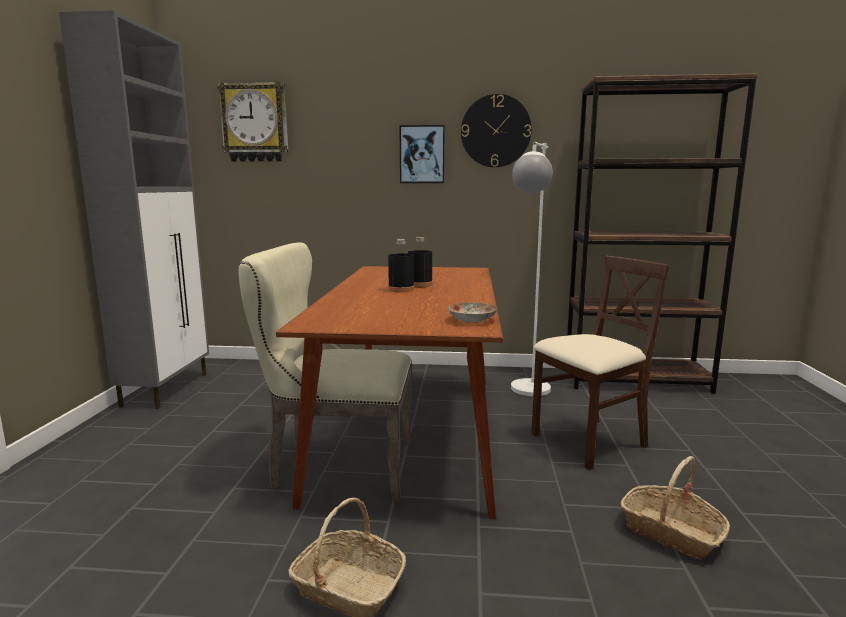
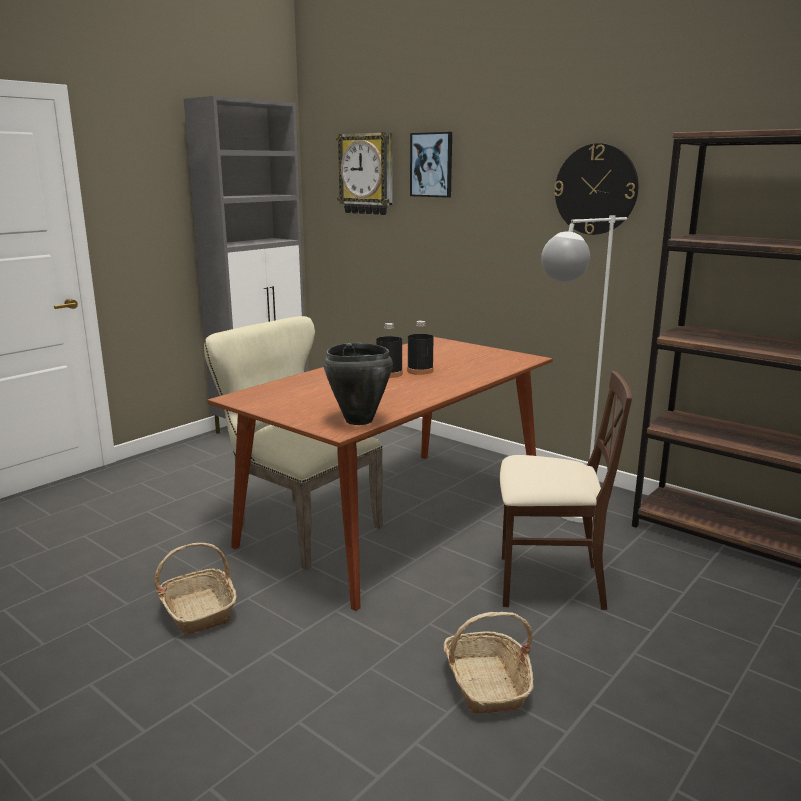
camera: 35 degrees right, 5 degrees up
(422, 154) = (514, 214): picture -> picture (432, 165)
(472, 320) = (358, 420): plate -> black cooking pot

